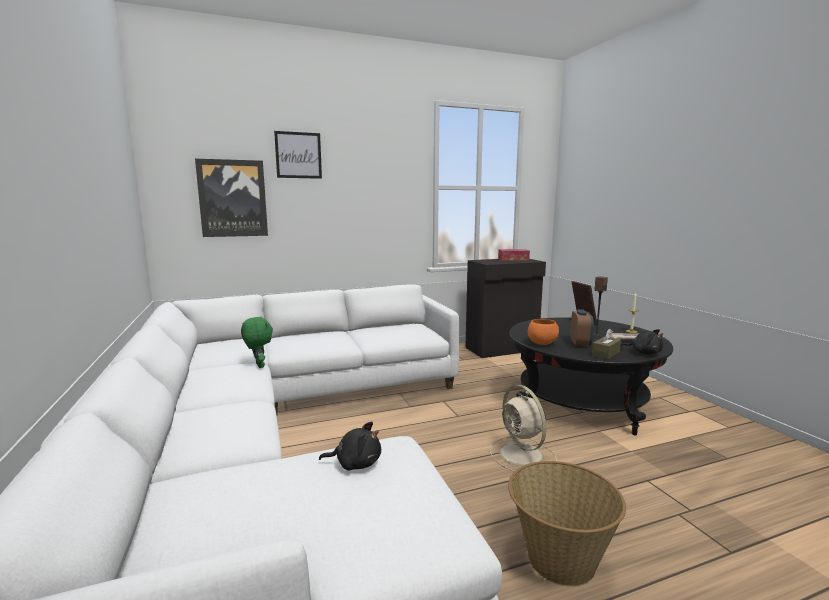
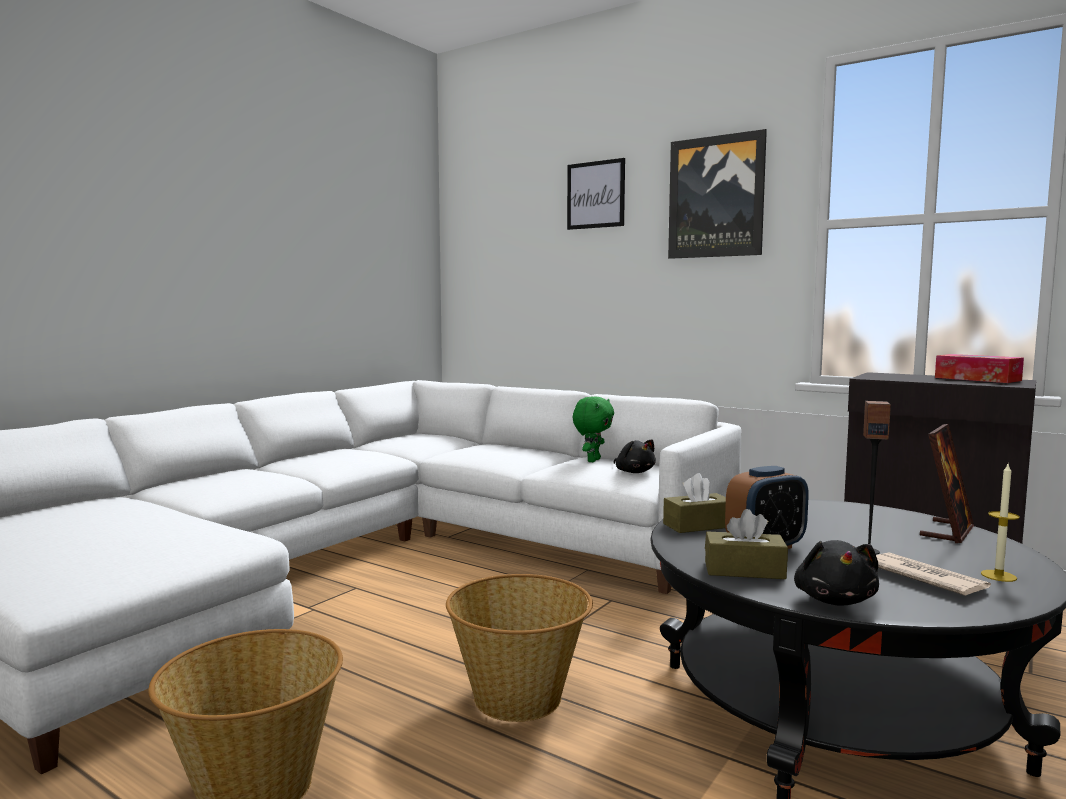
camera: 55 degrees right, 5 degrees down
(233, 198) = (519, 261): picture -> picture (716, 197)
(258, 365) = (394, 459): green plush toy -> green plush toy (592, 460)
(355, 463) = (181, 533): black plush toy -> black plush toy (634, 472)
(522, 455) = (519, 698): beige fan -> basket
(542, 344) = (698, 525): orange bowl -> brown tissue box

